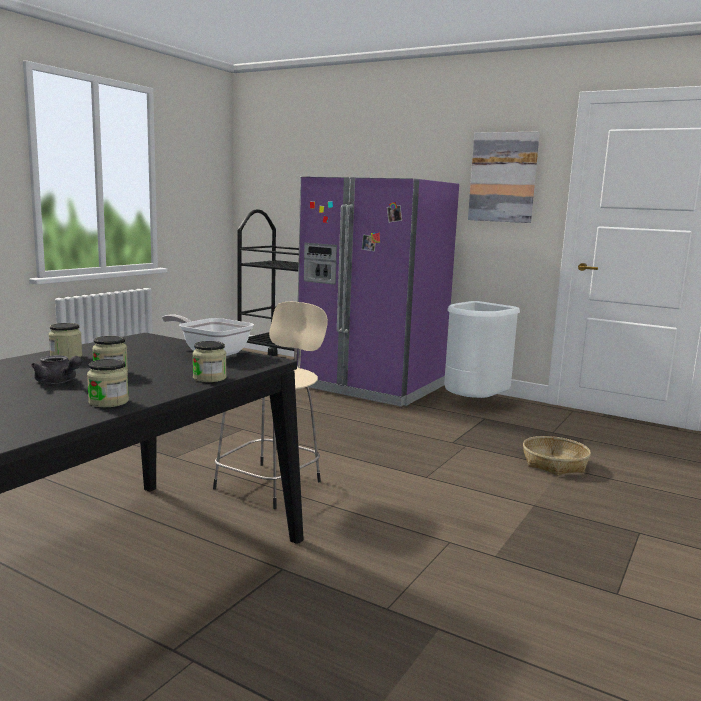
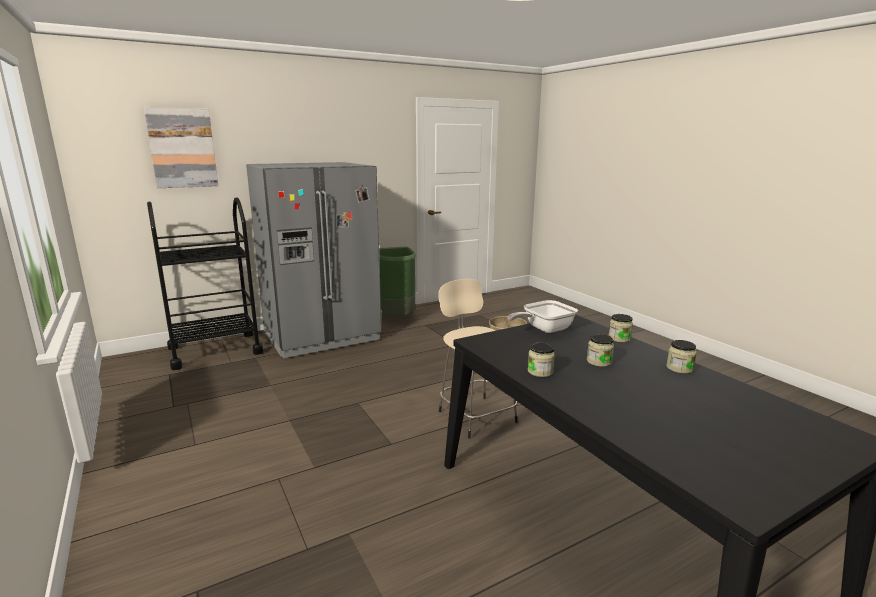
camera: 60 degrees left, 5 degrees up
(58, 382) = (625, 379): grey teapot -> none
(371, 386) = (321, 336): purple fridge -> grey fridge
(474, 403) = (396, 319): white trash can -> green trash can
(503, 177) = (374, 156): picture -> picture (182, 148)

